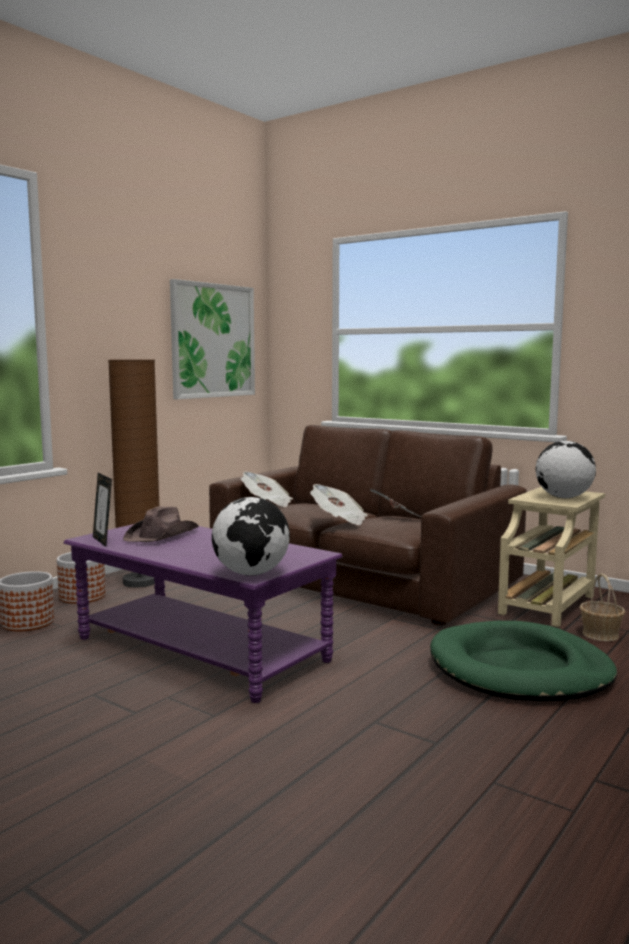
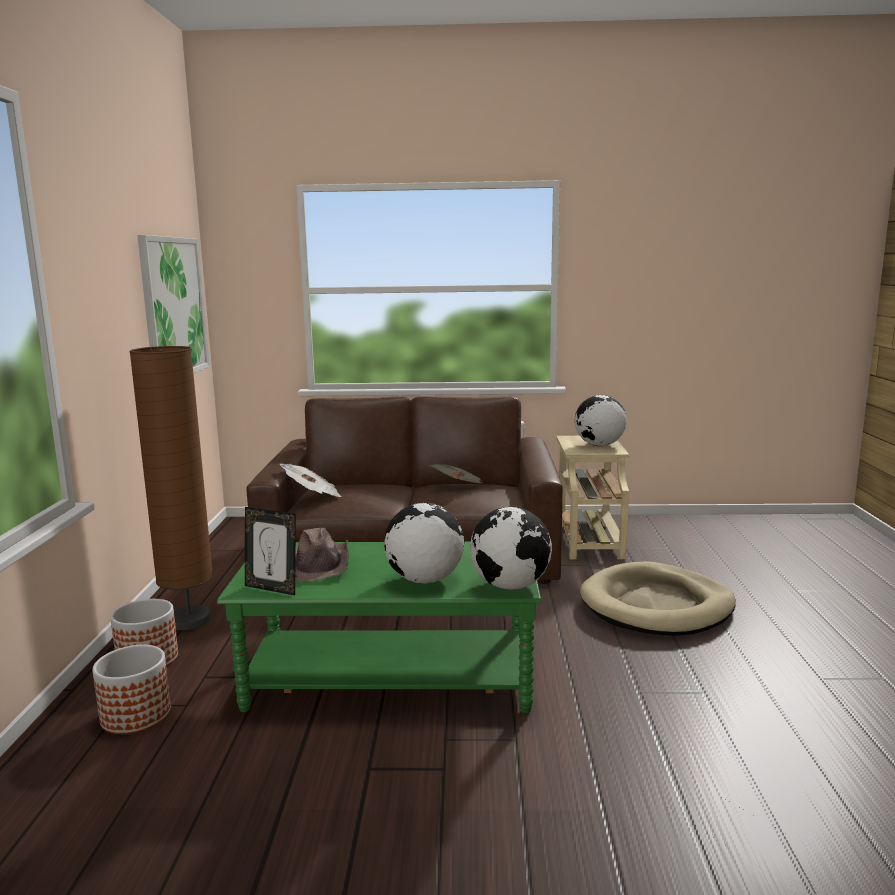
camera: 35 degrees left, 5 degrees up
(201, 650) = (391, 677): purple coffee table -> green coffee table
(202, 557) = (424, 580): none -> globe
(339, 520) = (424, 502): newspaper -> none
(520, 669) = (656, 605): green dog bed -> beige dog bed
(600, 634) = (658, 557): basket -> none

